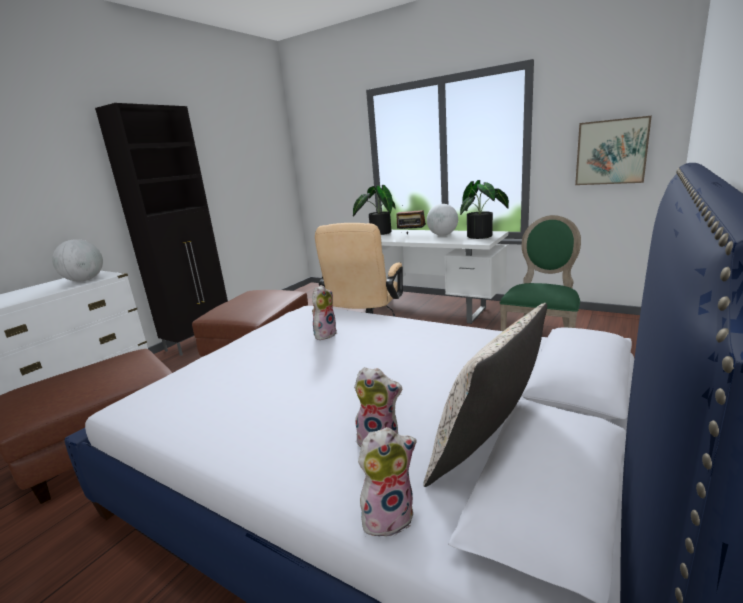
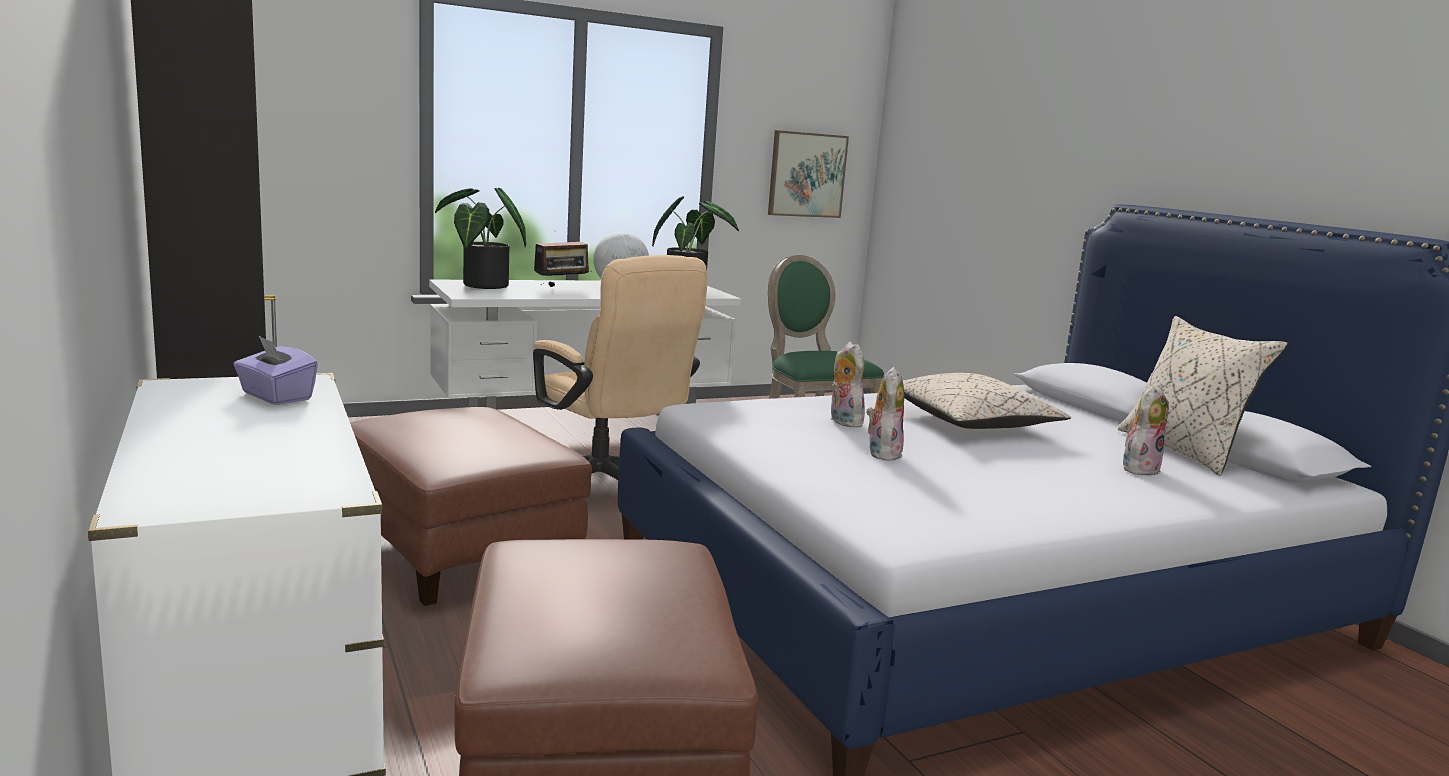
camera: 60 degrees left, 5 degrees down
(84, 280) = (275, 397): globe -> purple tissue box
(388, 516) = (1249, 492): plush toy -> plush toy (882, 453)
(398, 357) = (970, 422): none -> beige pillow

